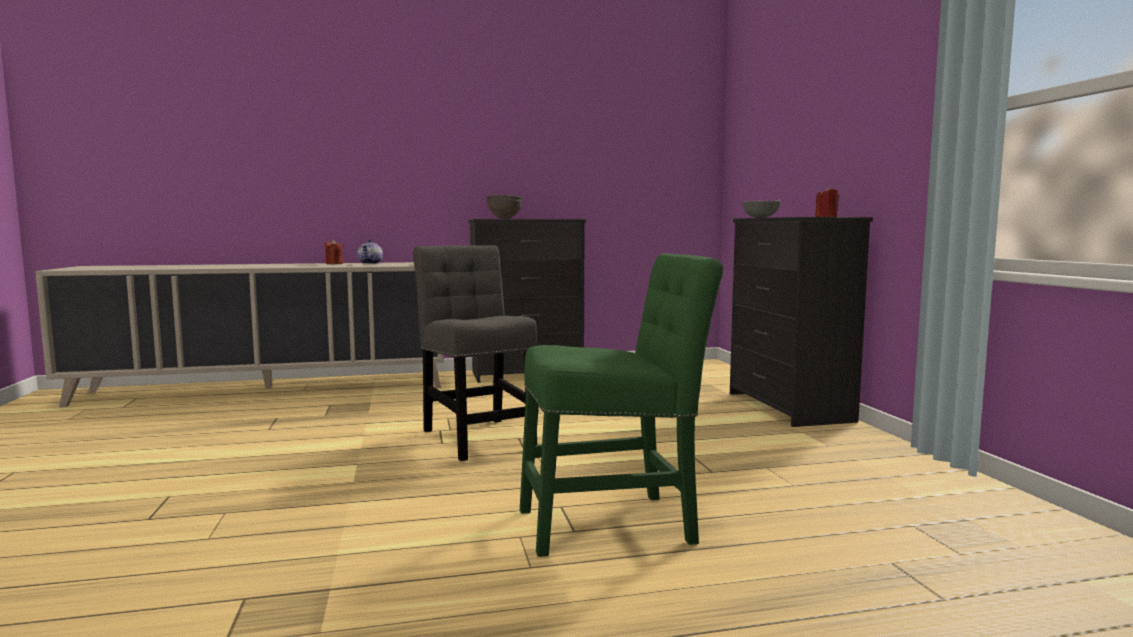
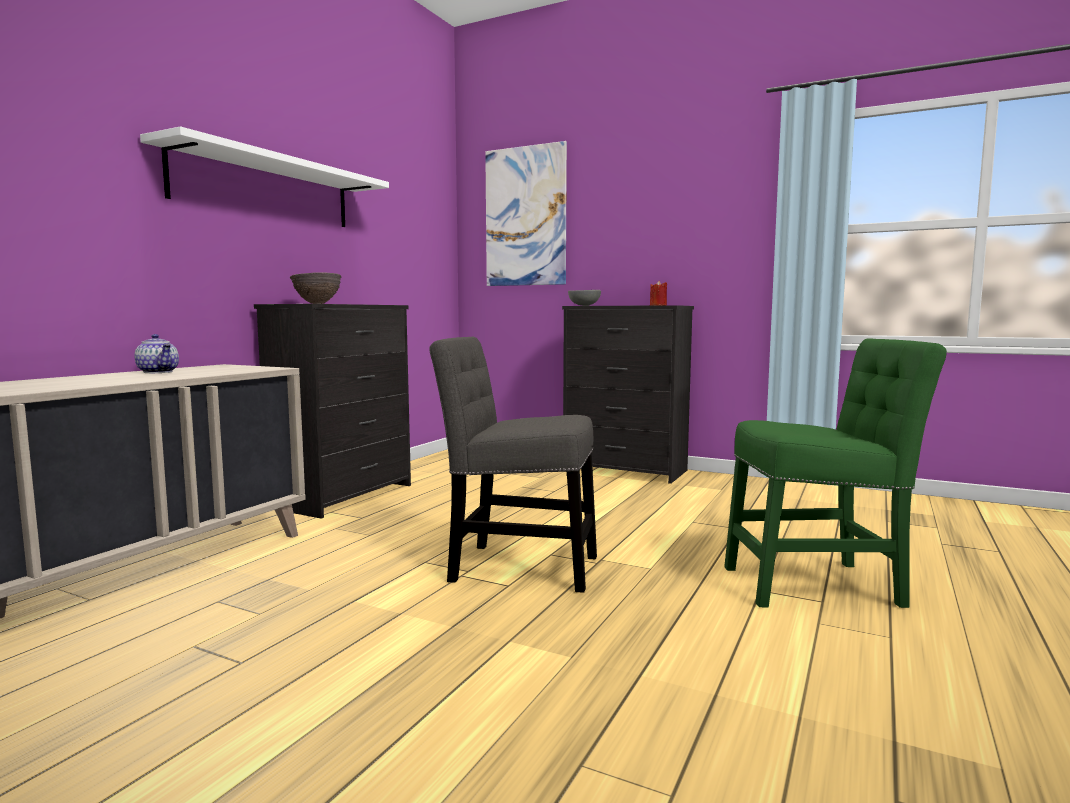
camera: 50 degrees left, 0 degrees up
(334, 264) = (100, 376): red candle -> none
(486, 134) = (266, 189): none -> white shelf
(614, 524) = (819, 585): green chair -> green chair turned 60 degrees clockwise
(761, 123) = (525, 216): none -> picture

